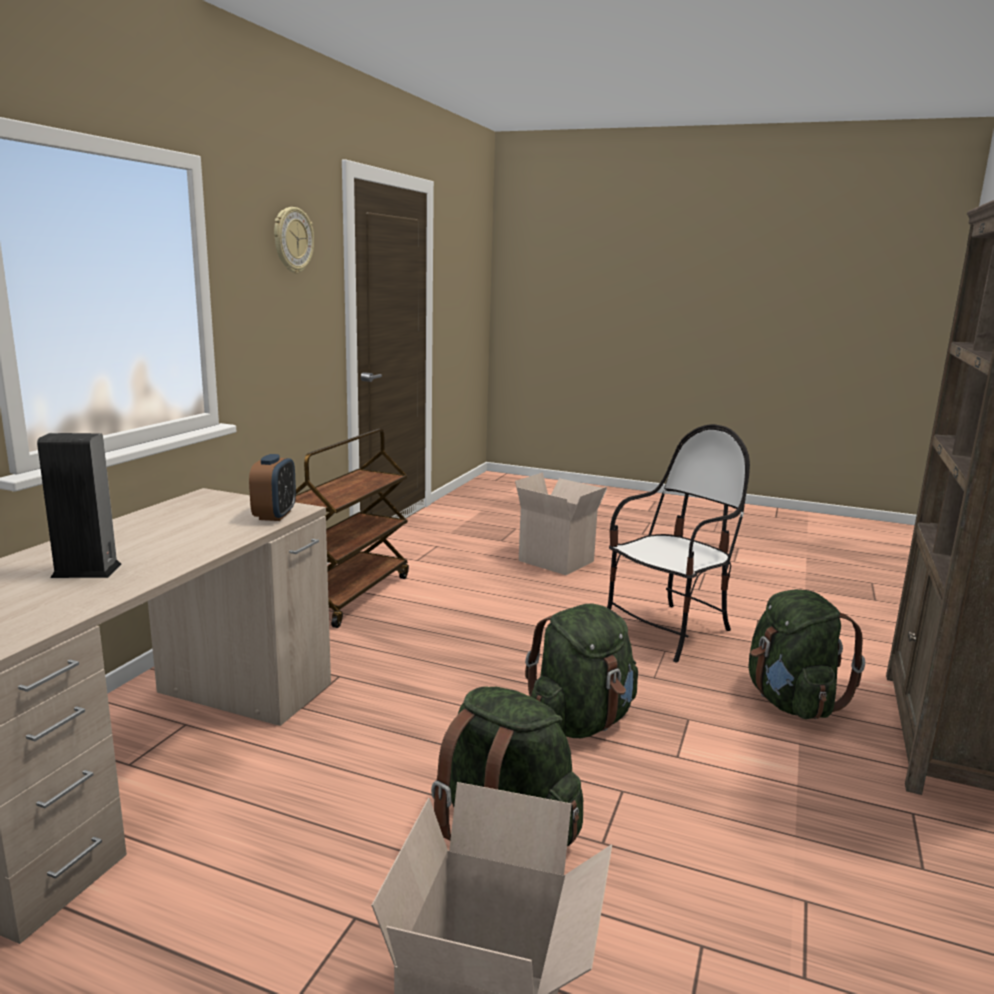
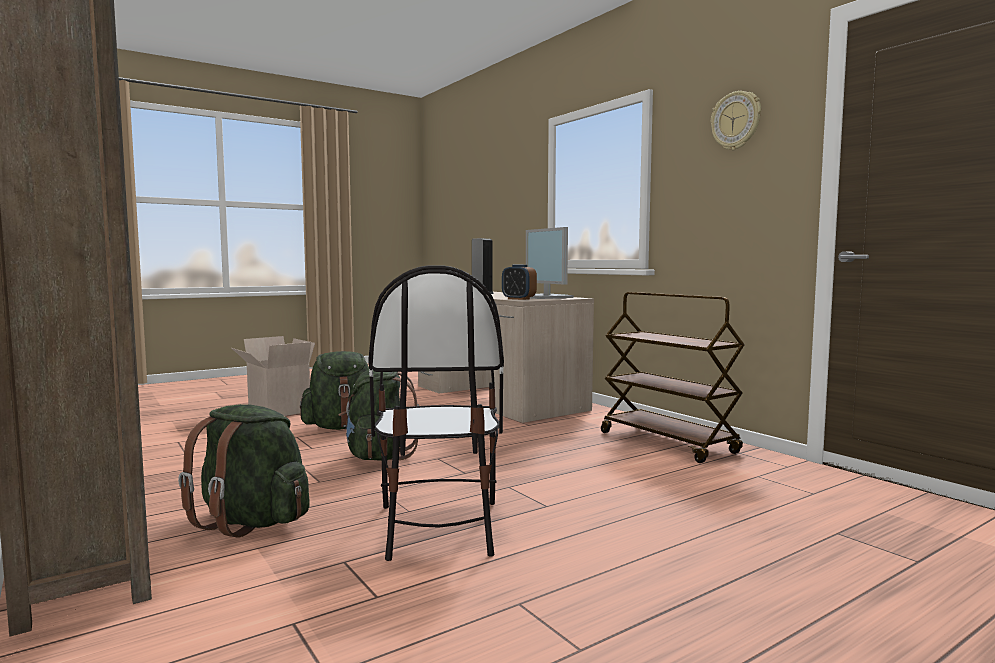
camera: 125 degrees right, 10 degrees down
(200, 511) = (545, 297): none -> monitor
(558, 561) = (720, 543): cardboard box -> none

